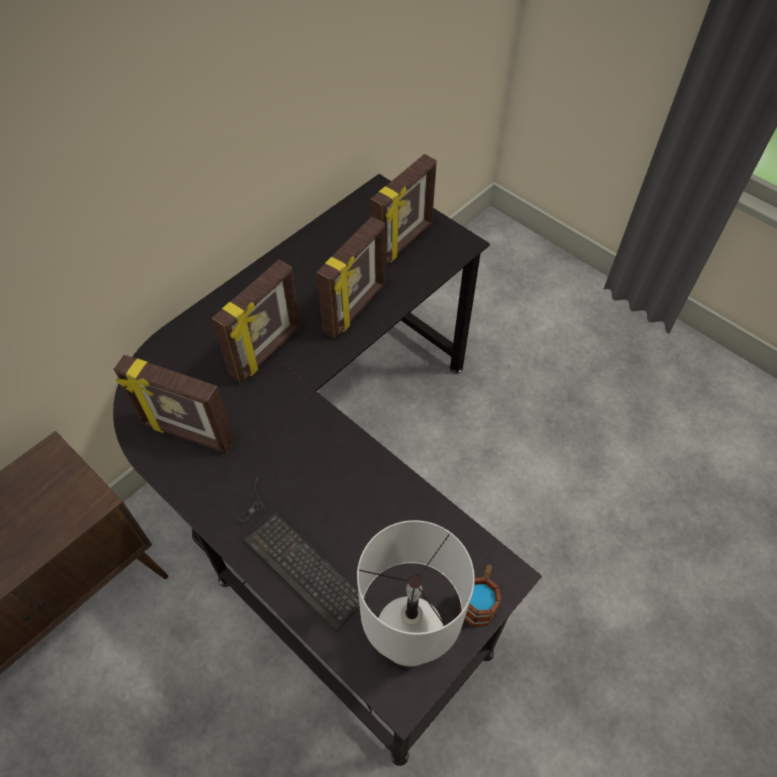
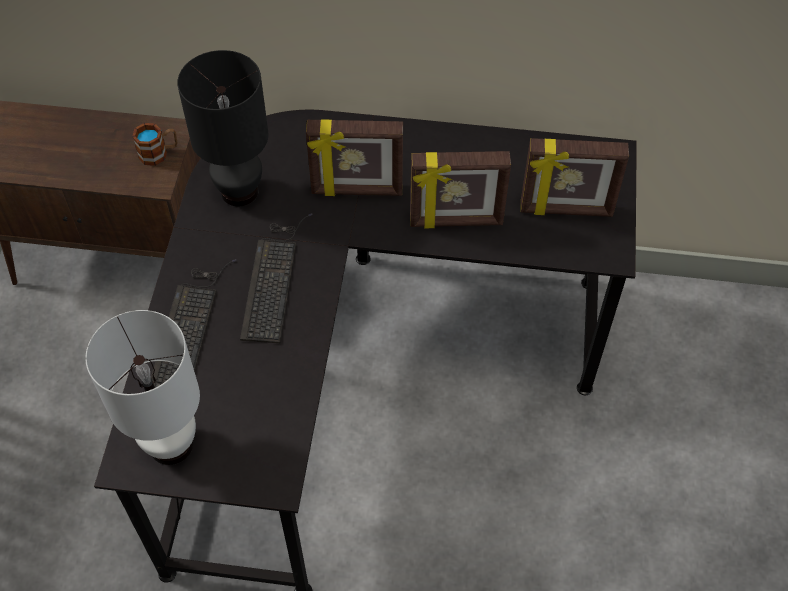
camera: 55 degrees right, 0 degrees up
(187, 434) = (240, 192): picture frame -> black table lamp
(300, 461) = (273, 278): none -> keyboard
(479, 600) = (240, 475): mug -> mug (159, 153)

